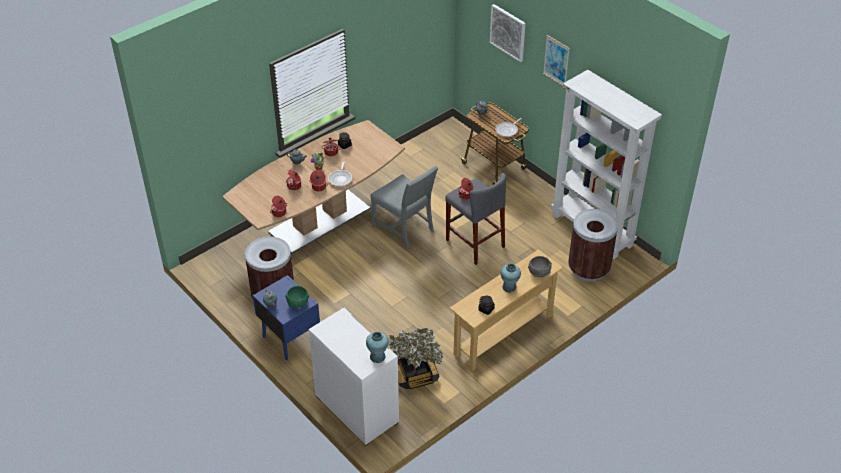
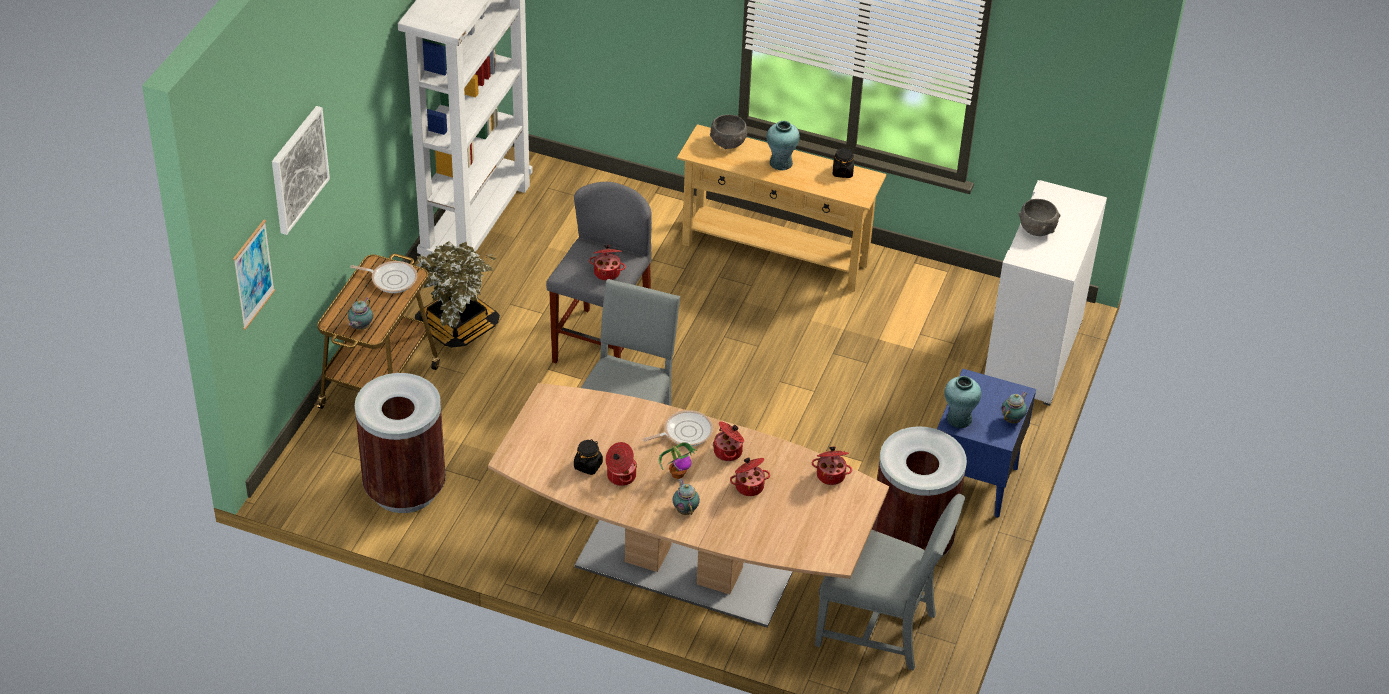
camera: 120 degrees left, 0 degrees up
(237, 266) = (880, 628): none -> grey chair
(298, 303) = (982, 390): green bowl -> none
(358, 334) = (1036, 229): none -> grey bowl
(377, 356) = (1057, 196): turquoise vase -> turquoise vase (959, 419)
(415, 375) = (923, 317): potted plant -> potted plant (458, 327)
(556, 61) = (361, 88): picture -> picture (253, 274)
(588, 269) = (571, 205): brown trash can -> brown trash can (404, 489)

